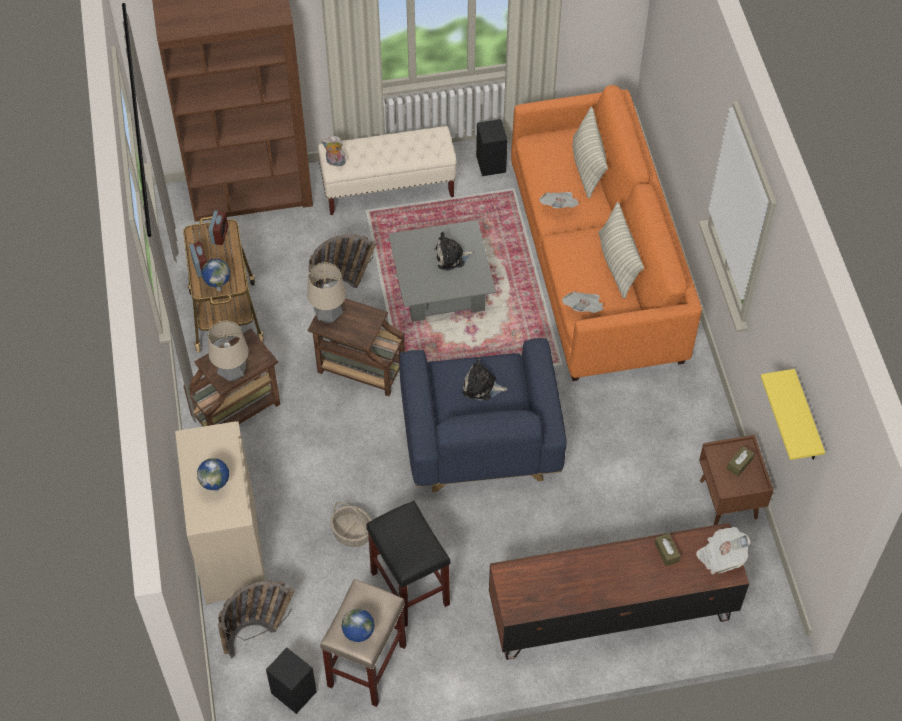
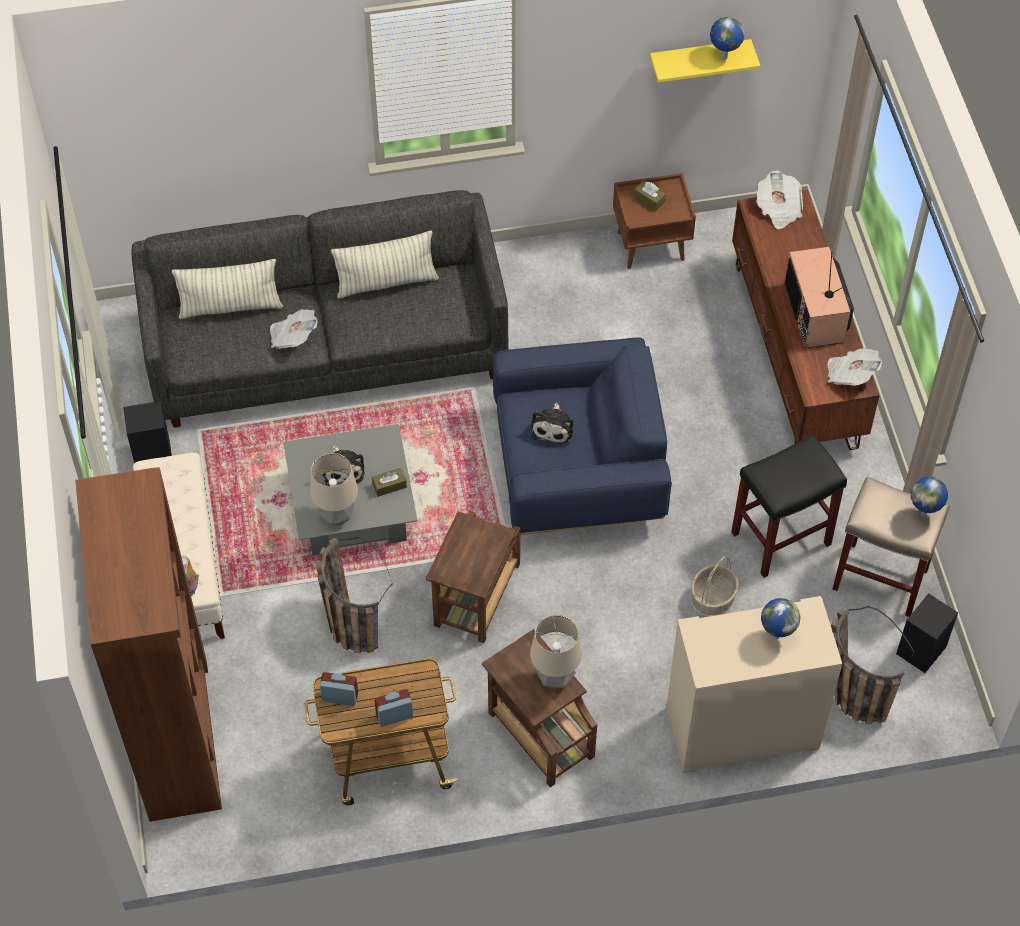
camera: 90 degrees left, 0 degrees up
(219, 288) = (431, 691): globe -> globe (723, 58)
(329, 317) = (465, 574): table lamp -> table lamp (337, 516)
(583, 308) = (452, 317): newspaper -> newspaper (850, 375)
(596, 265) = (327, 348): orange sofa -> grey sofa
(597, 580) = (816, 313): none -> television
(666, 552) = (777, 253): brown tissue box -> brown tissue box (389, 485)

